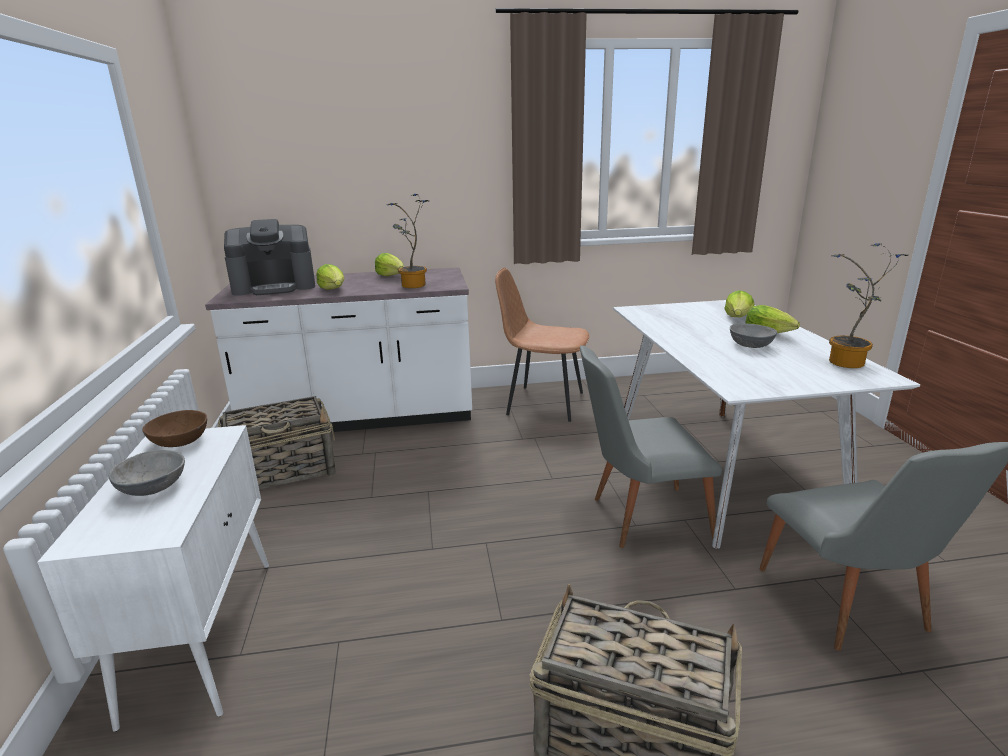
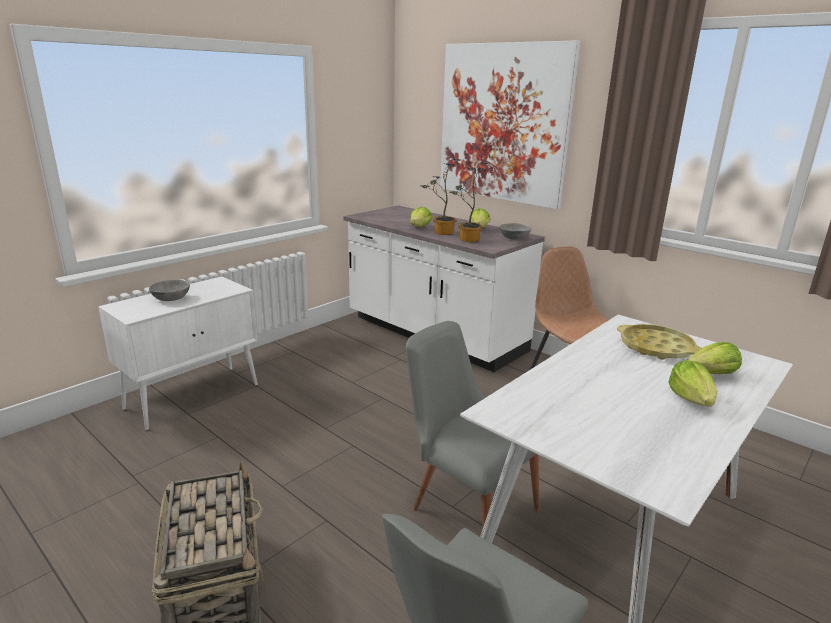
camera: 50 degrees right, 0 degrees up
(179, 441) = (220, 284): brown bowl -> none
(275, 286) = (399, 216): coffee machine -> none
(284, 472) = (343, 344): basket -> none
(381, 152) = (503, 123): none -> picture
(683, 316) = (656, 347): none -> yellow tray
(750, 345) = (631, 397): grey bowl -> grey bowl (513, 238)
(847, 364) = (671, 462): potted plant -> potted plant (441, 232)

